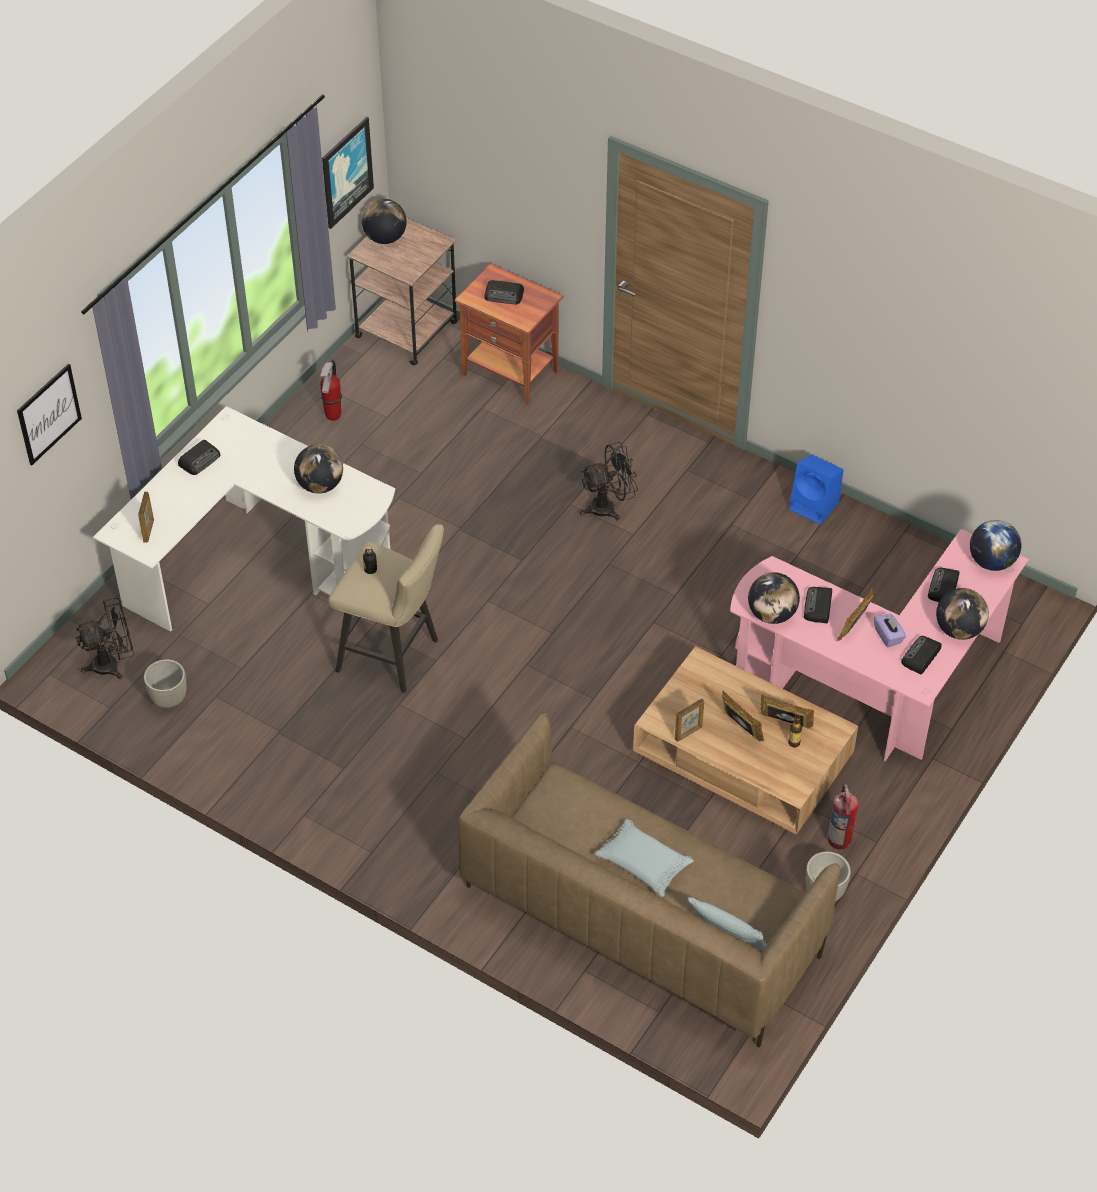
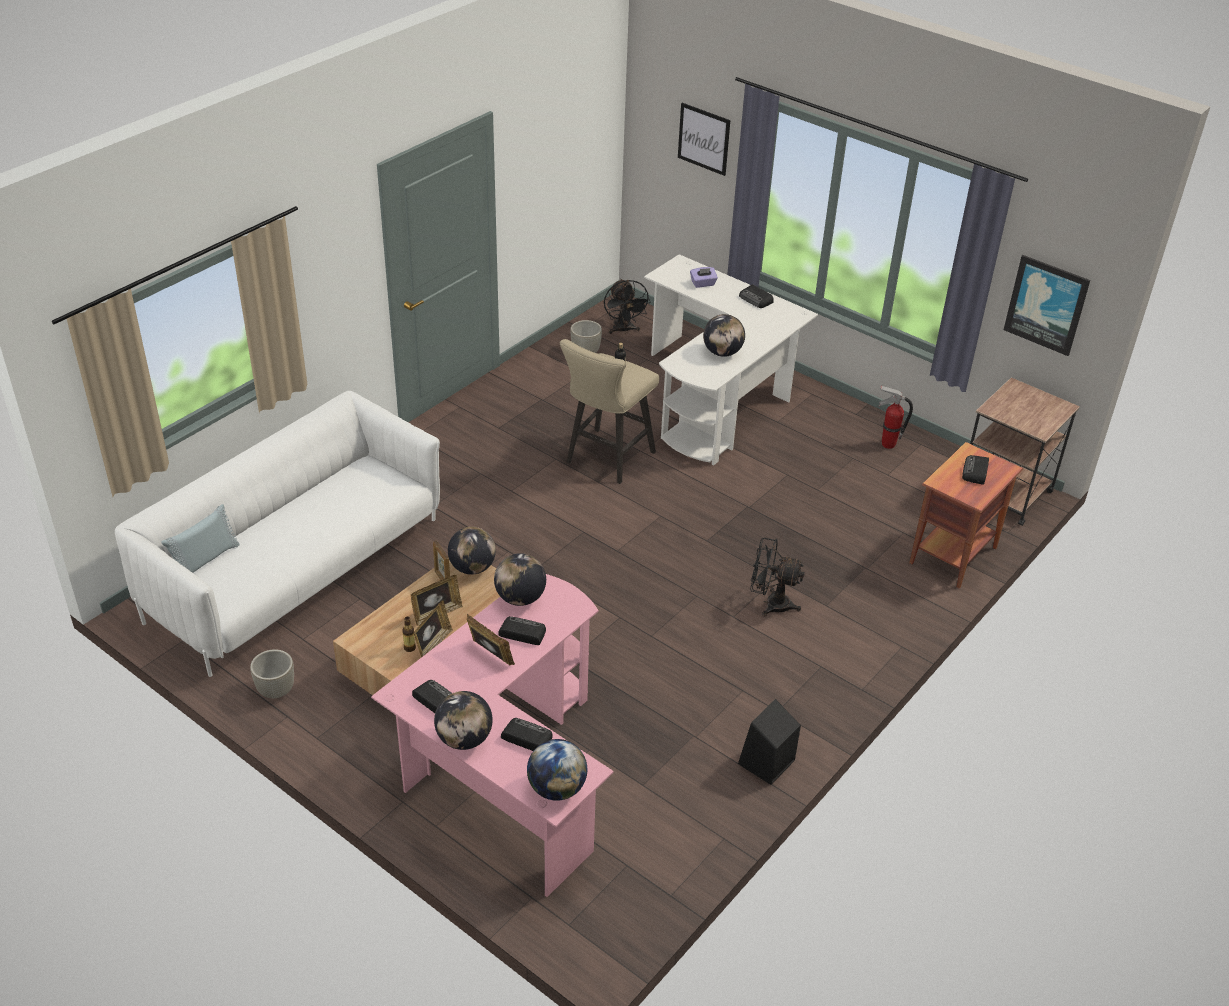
camera: 95 degrees right, 10 degrees down
(148, 531) = (681, 276): picture frame -> none
(385, 238) = (1039, 399): globe -> globe (472, 568)
(608, 507) = (771, 603): black fan -> black fan turned 120 degrees clockwise
(643, 861) = (301, 520): blue pillow -> none
(643, 918) = (296, 571): brown sofa -> white sofa
(815, 506) = (765, 763): blue speaker -> black speaker
(840, 839) = (329, 711): fire extinguisher -> none
(888, 636) = (470, 680): purple tissue box -> purple tissue box (703, 284)

